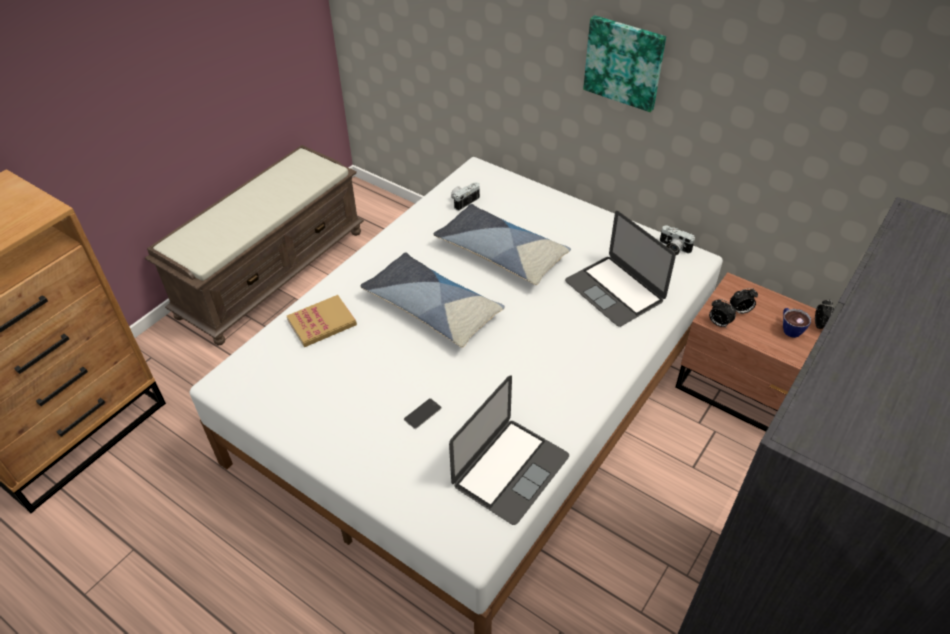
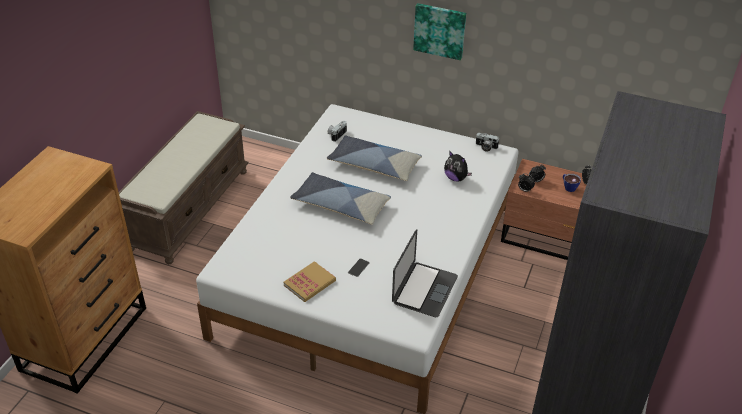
camera: 15 degrees left, 5 degrees down
(322, 323) = (270, 225): book -> book (310, 283)
(614, 290) = (456, 178): laptop -> plush toy

